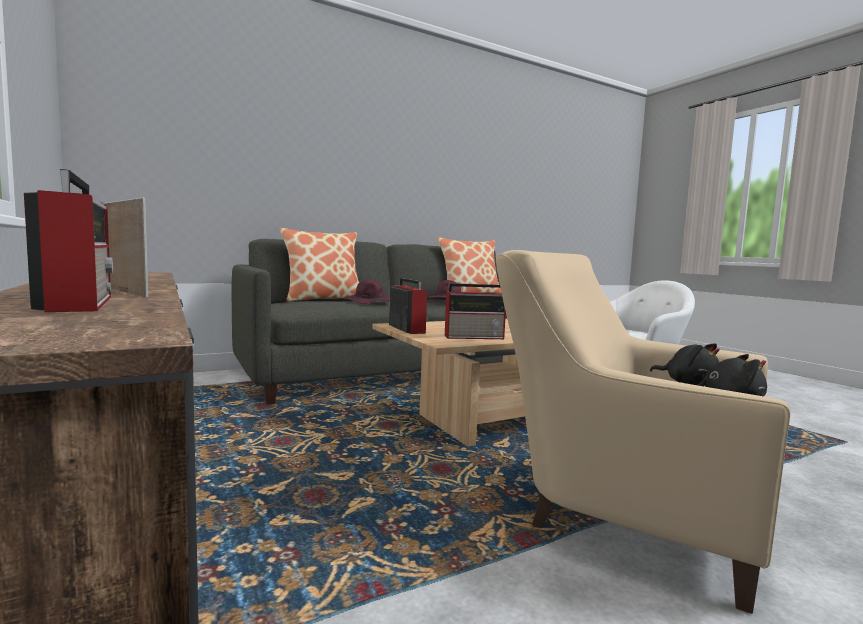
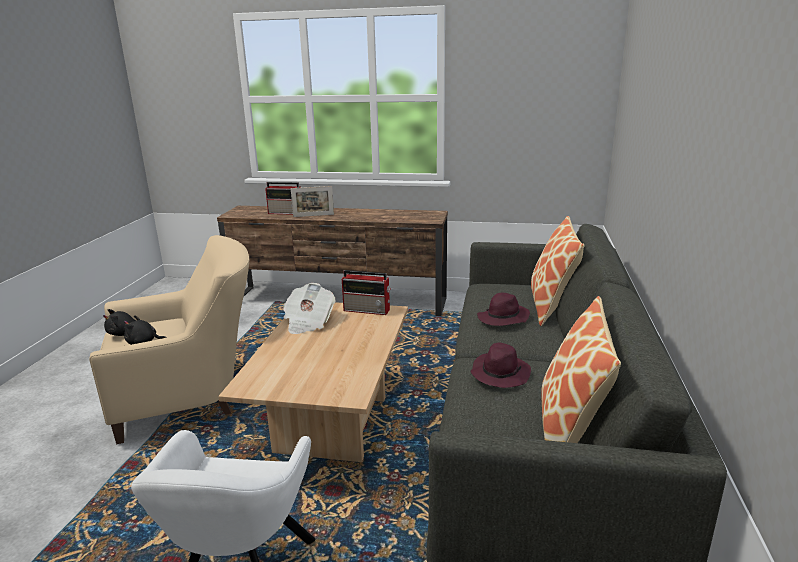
camera: 130 degrees right, 15 degrees up
(475, 337) = (308, 322): radio -> newspaper

